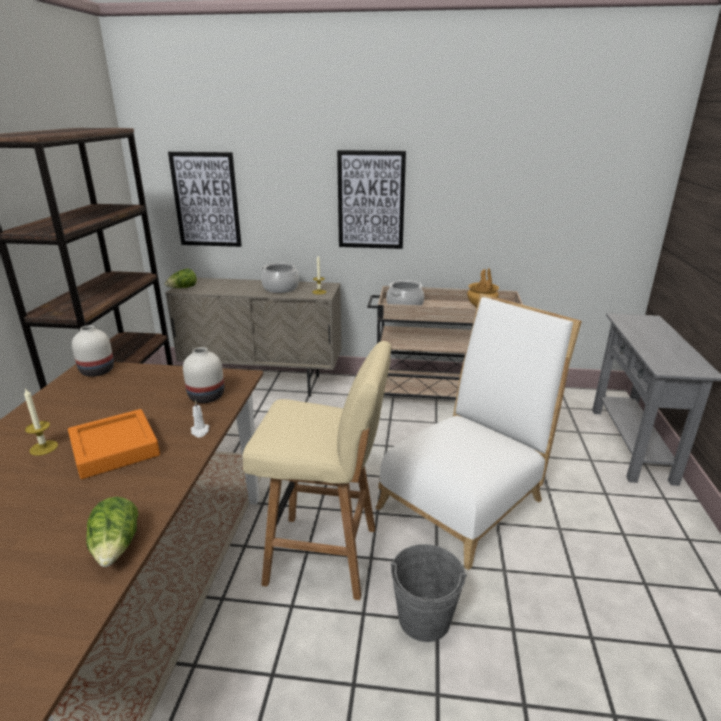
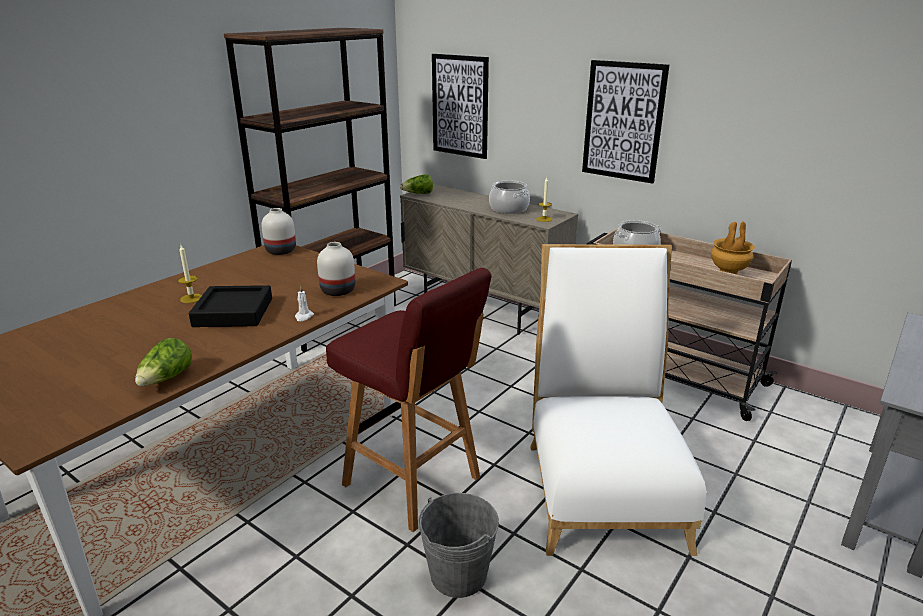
camera: 30 degrees right, 0 degrees up
(115, 449) = (233, 312): orange tray -> black tray
(325, 556) = (414, 483): beige stool -> red stool
(466, 498) = (602, 485): white chair -> white chair turned 75 degrees counterclockwise

